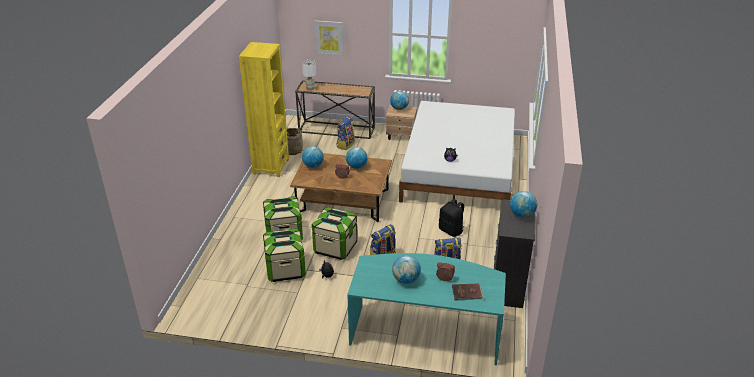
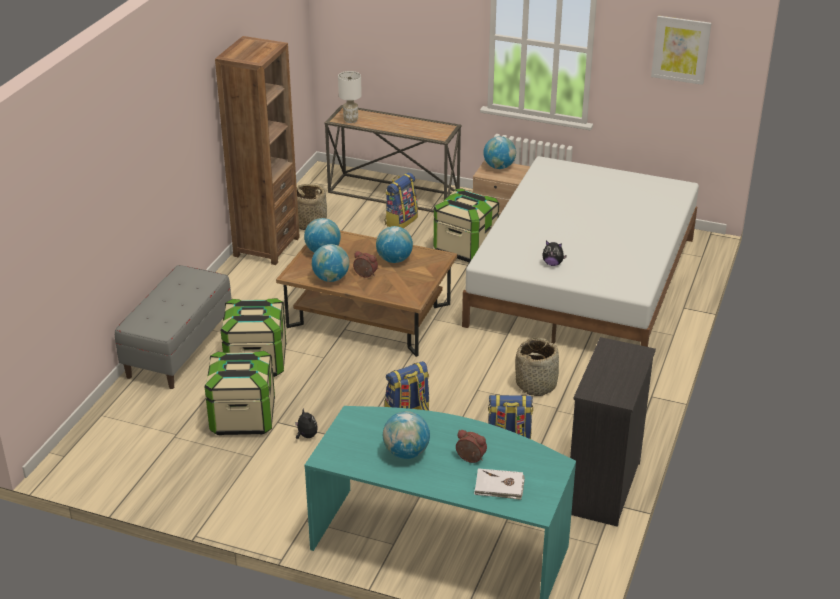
camera: 10 degrees right, 0 degrees up
(234, 232) = (178, 349): none -> grey bench
(271, 167) = (266, 246): yellow bookcase -> brown bookcase
(329, 38) = (390, 36): picture -> picture (681, 49)
(335, 248) = (333, 392): storage box -> storage box (465, 248)
(451, 230) = (536, 384): black backpack -> basket
(467, 293) = (499, 486): brown book -> white book
(522, 215) = (626, 367): globe -> globe (331, 278)

